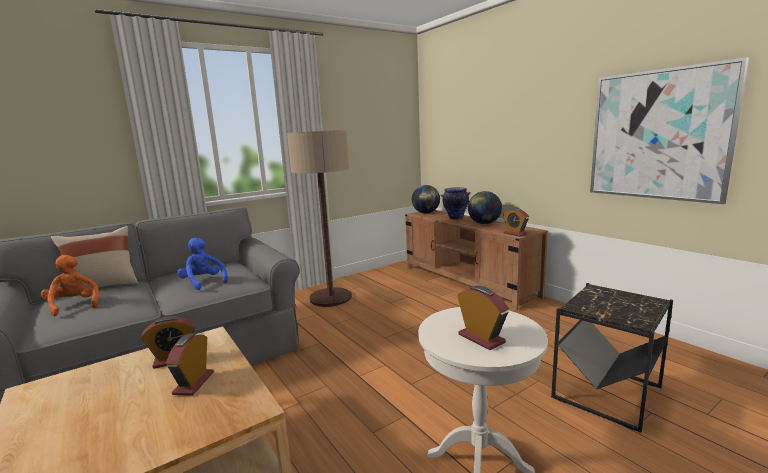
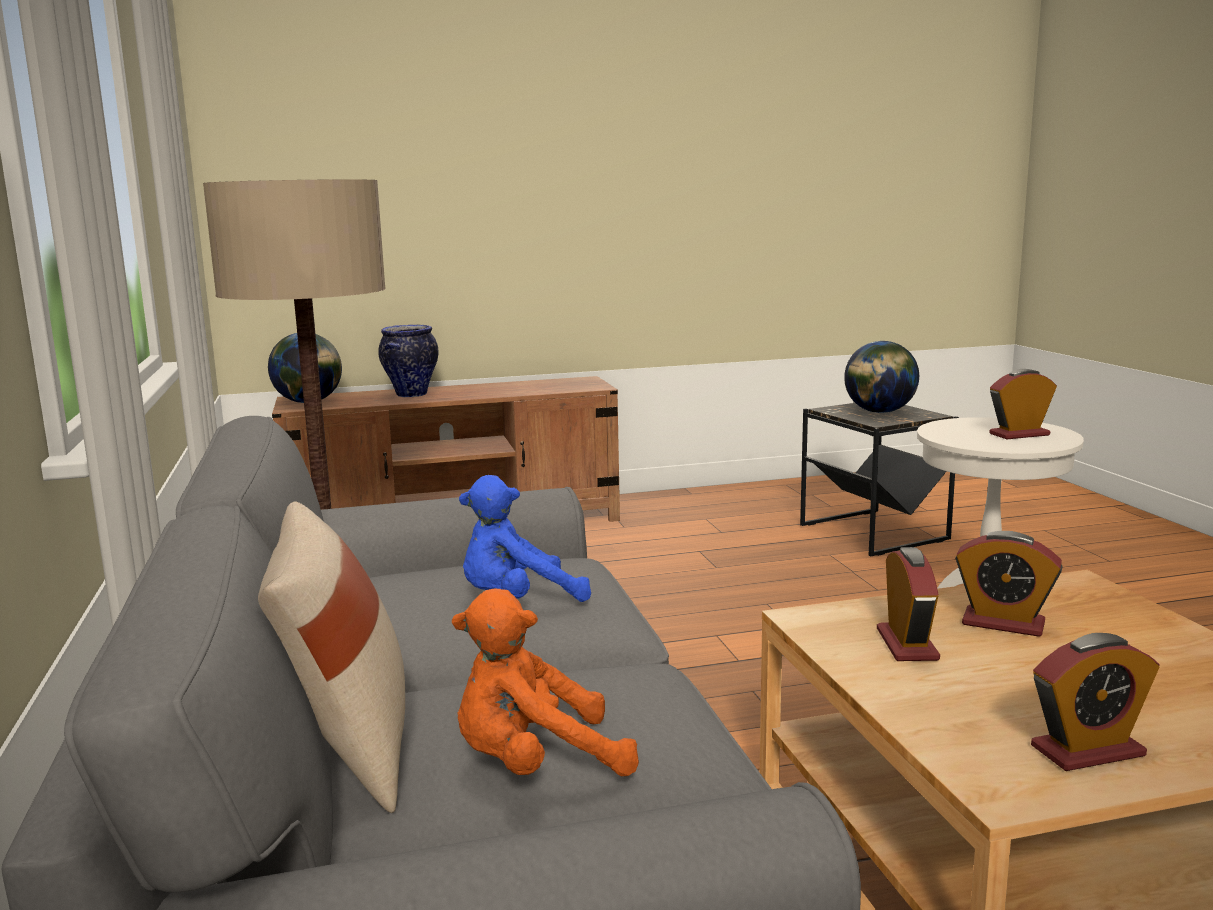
camera: 70 degrees left, 0 degrees up
(484, 223) = (491, 389): globe -> globe (879, 412)
(515, 234) = (590, 387): alarm clock -> alarm clock (1087, 751)
(658, 135) = (740, 210): picture -> none

